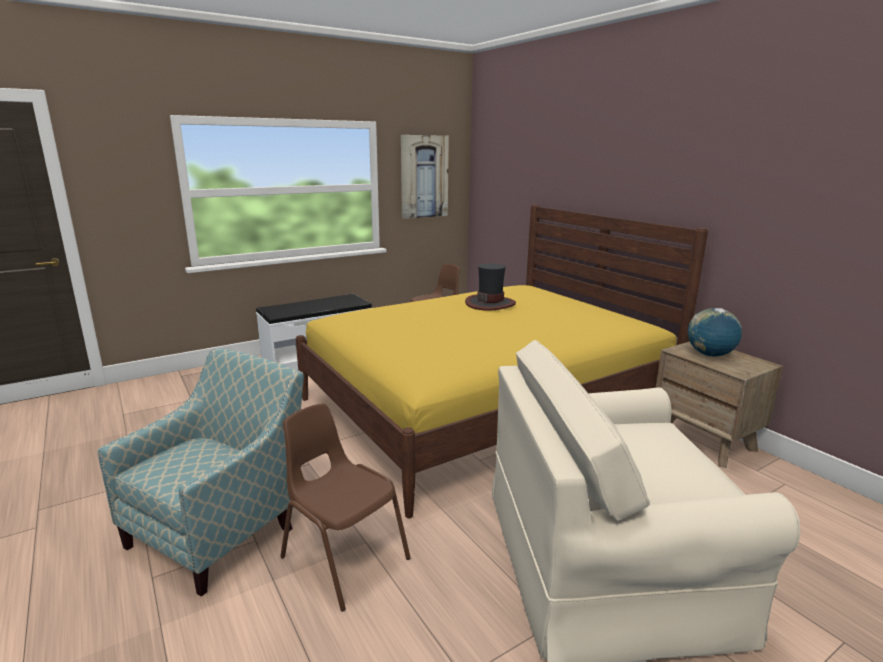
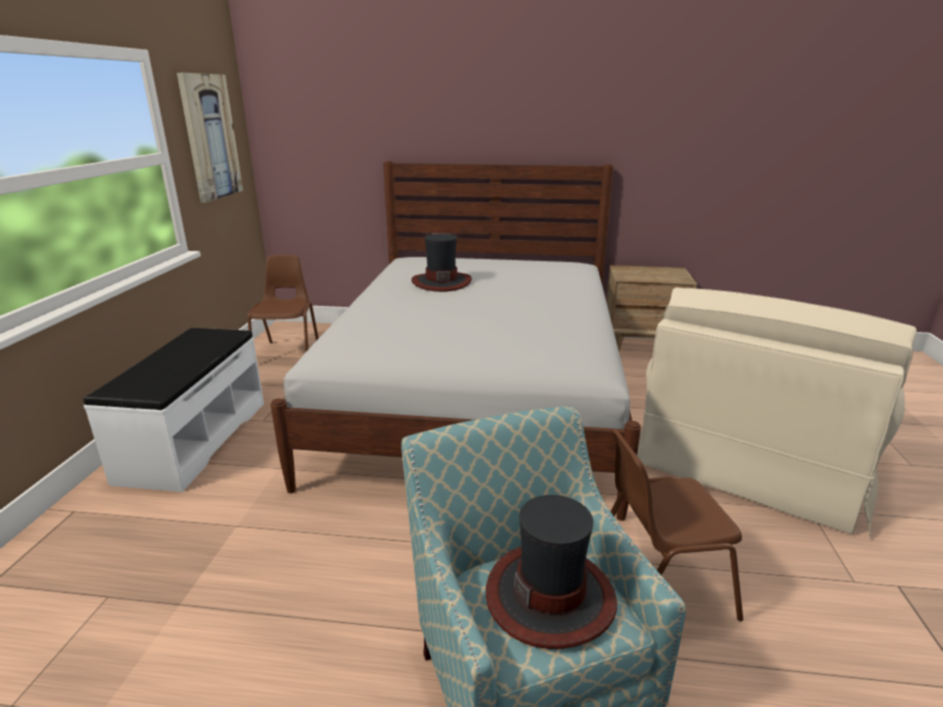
camera: 50 degrees left, 5 degrees up
(192, 463) = (550, 595): none -> hat
(484, 406) = (477, 397): yellow bed -> white bed
(710, 355) = (644, 274): globe -> none

